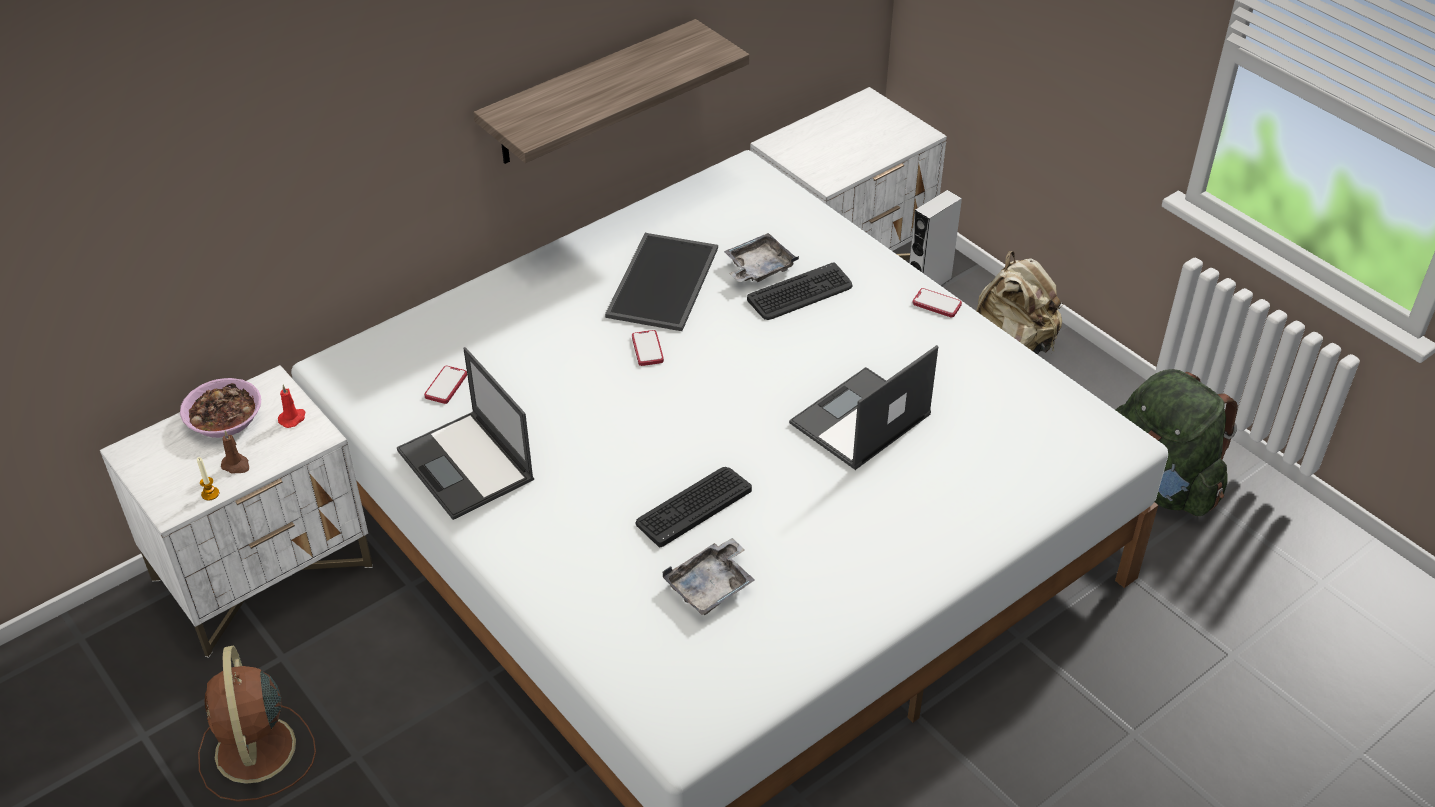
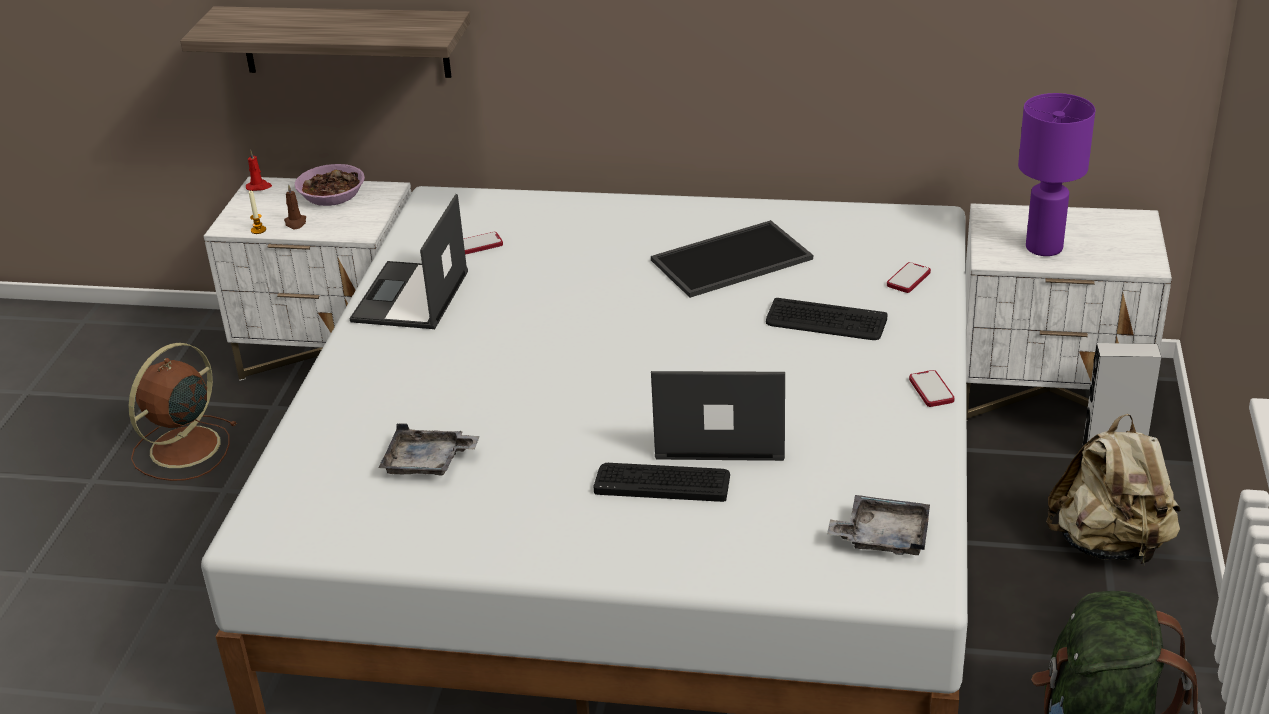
camera: 50 degrees right, 10 degrees down
(293, 418) = (366, 215): red candle -> red candle (259, 187)
(590, 93) = (769, 62): shelf -> shelf (344, 41)
(647, 349) = (645, 295): phone -> phone (908, 279)
(693, 506) = (503, 408): keyboard -> keyboard (662, 482)
(758, 268) = (822, 288): grey tray -> grey tray (883, 537)
(846, 154) = (1044, 248): none -> purple table lamp

